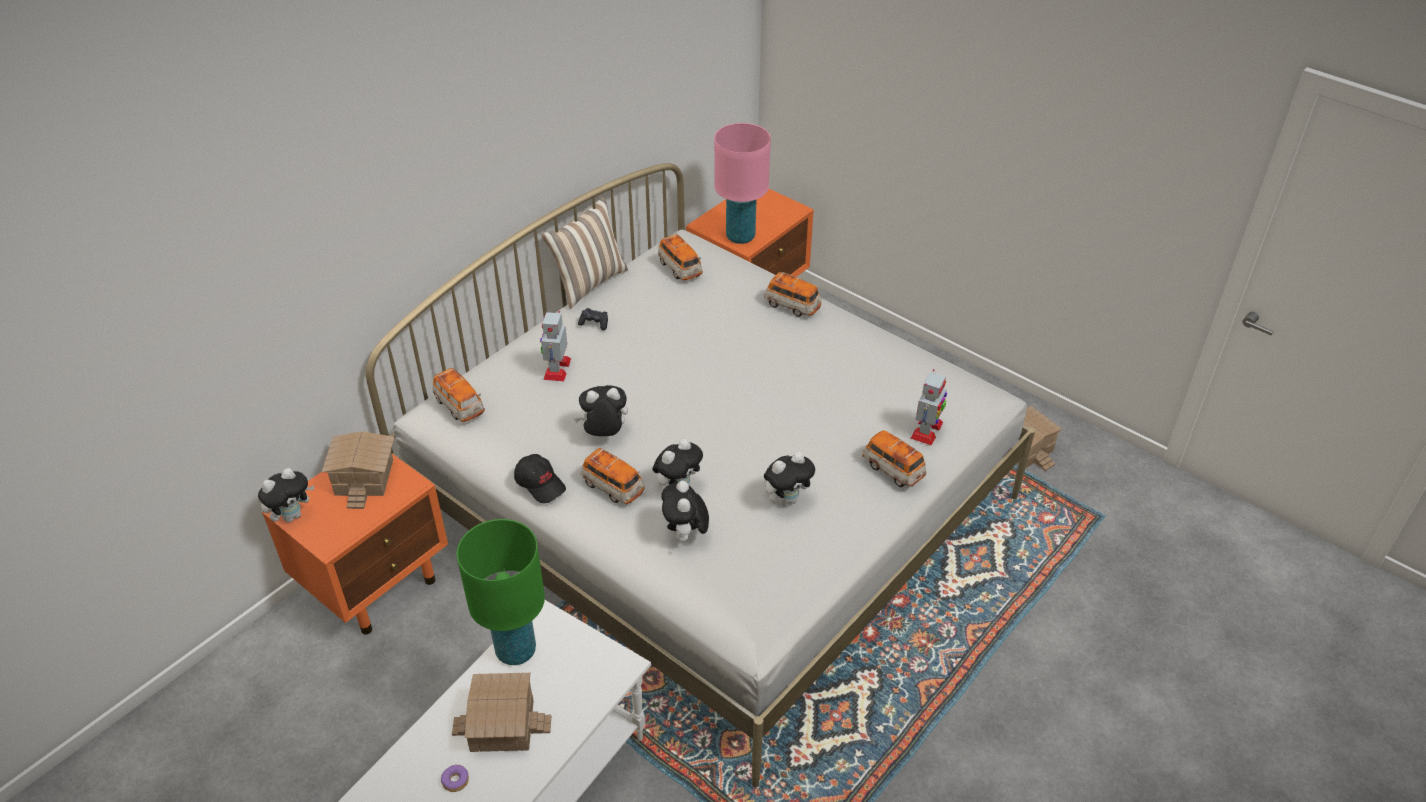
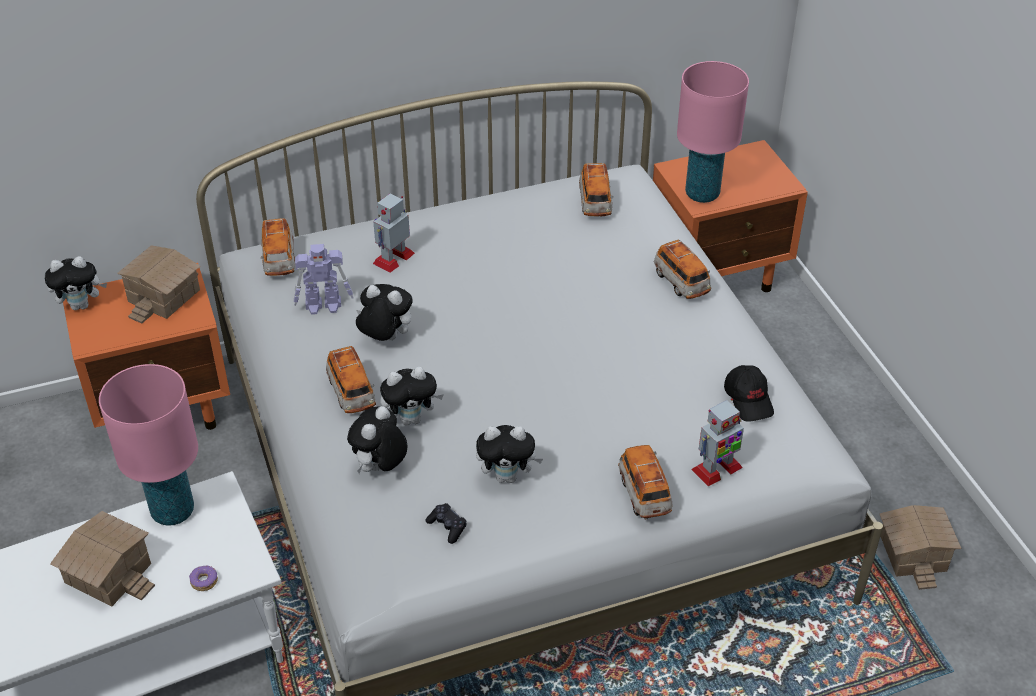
camera: 30 degrees right, 0 degrees up
(455, 781) = (33, 602): donut -> donut (204, 581)
(516, 651) = (173, 511): green table lamp -> pink table lamp
(531, 428) = (324, 305): none -> toy robot
(540, 484) = (290, 361): black cap -> black cap (749, 400)
(588, 283) = (495, 186): pillow -> none
(594, 323) = (465, 227): black game controller -> black game controller (447, 527)

